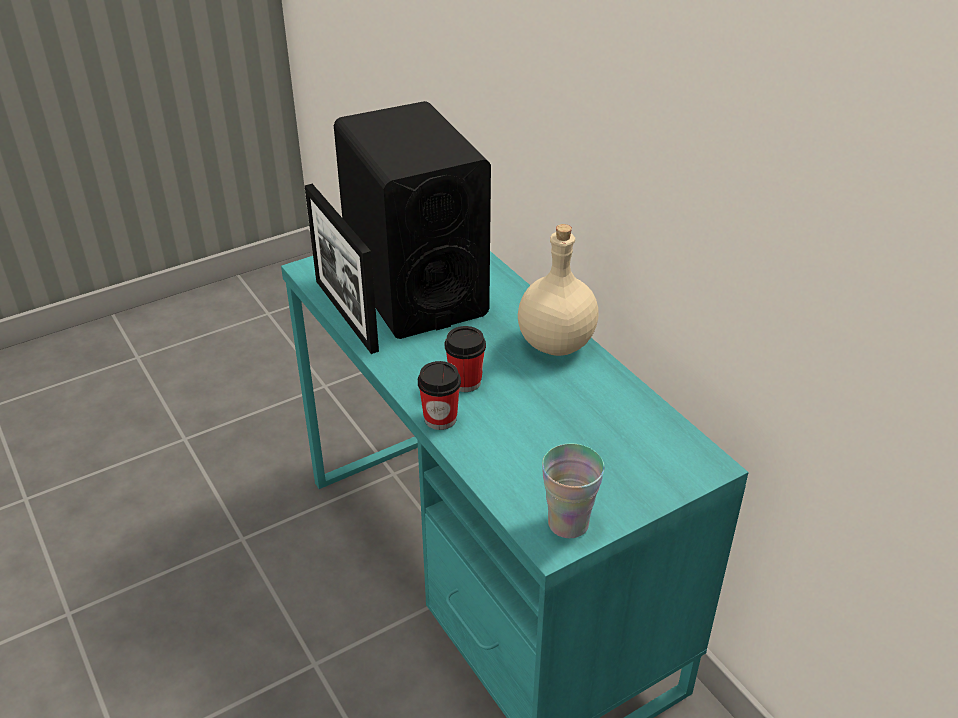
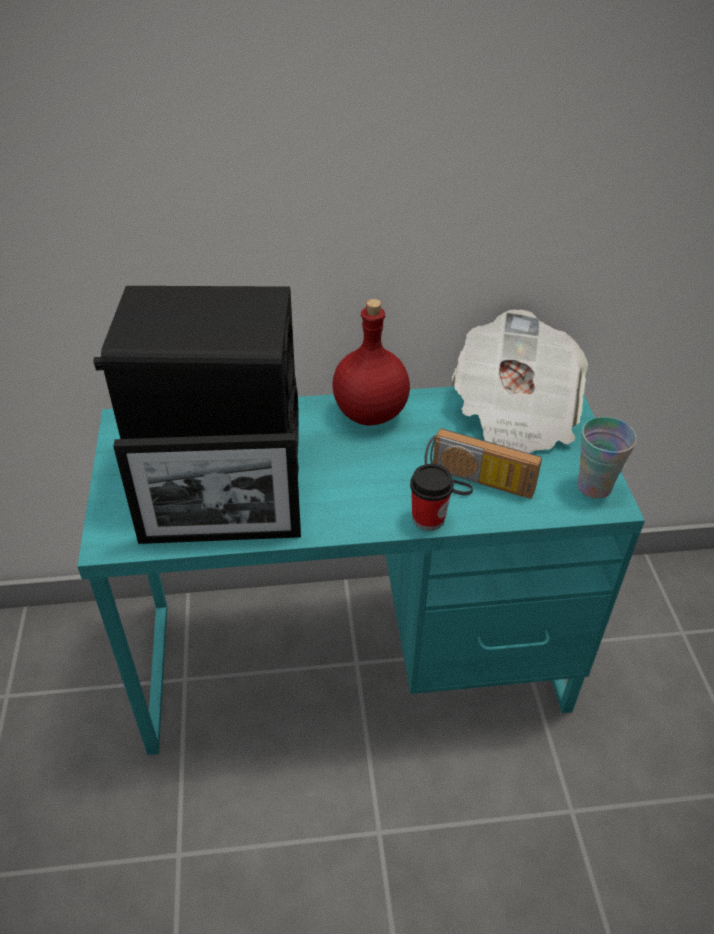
camera: 65 degrees left, 5 degrees up
(465, 382) = (386, 485): cup -> none
(506, 437) = (476, 485): none -> radio
(557, 344) = (371, 413): beige bottle -> red bottle
(635, 438) = (514, 416): none -> newspaper

